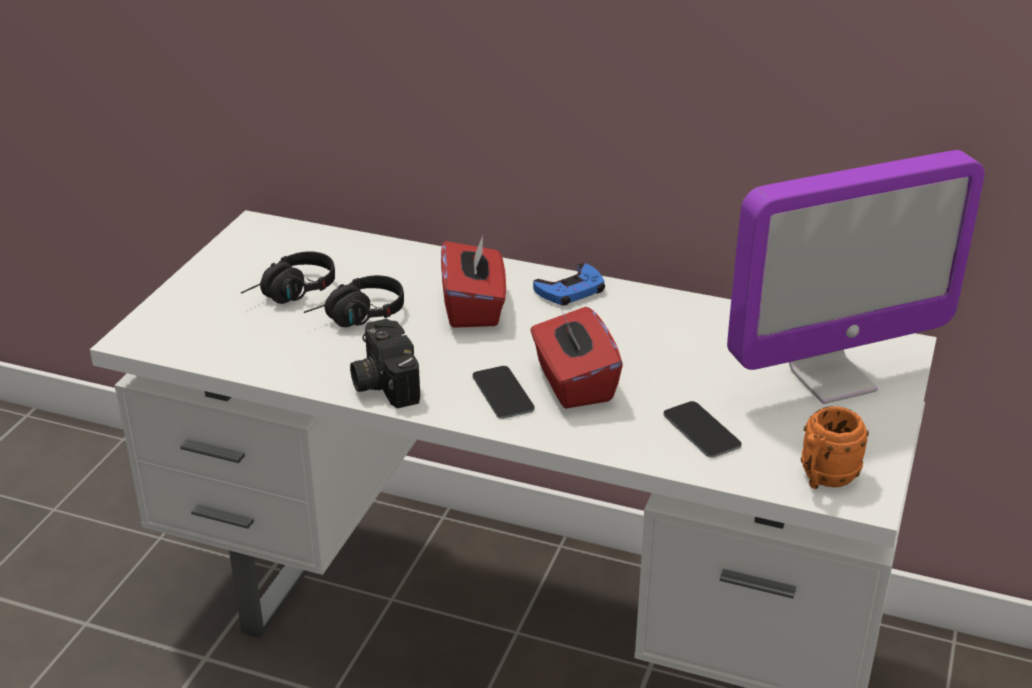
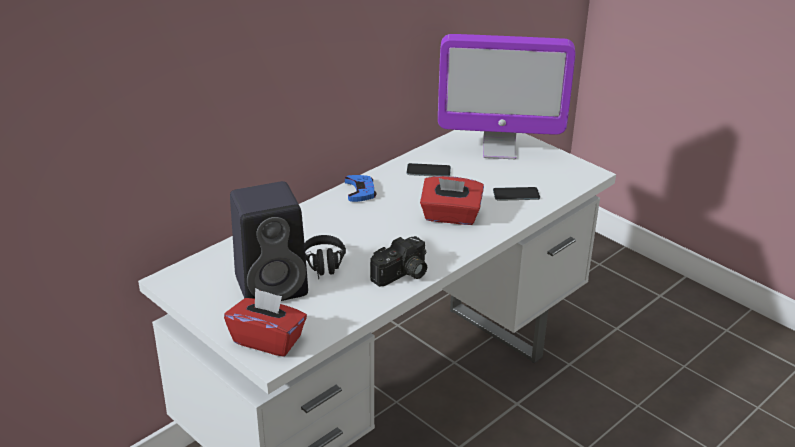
camera: 65 degrees left, 0 degrees up
(291, 294) = (273, 285): black headphones -> black speaker
(382, 382) = (402, 275): camera -> camera turned 45 degrees counterclockwise
(474, 307) = (350, 225): red tissue box -> red tissue box (268, 340)
(503, 393) = (443, 239): phone -> phone (428, 171)
(823, 479) = (572, 177): orange mug -> none
(831, 379) = (499, 150): monitor -> monitor turned 90 degrees clockwise

